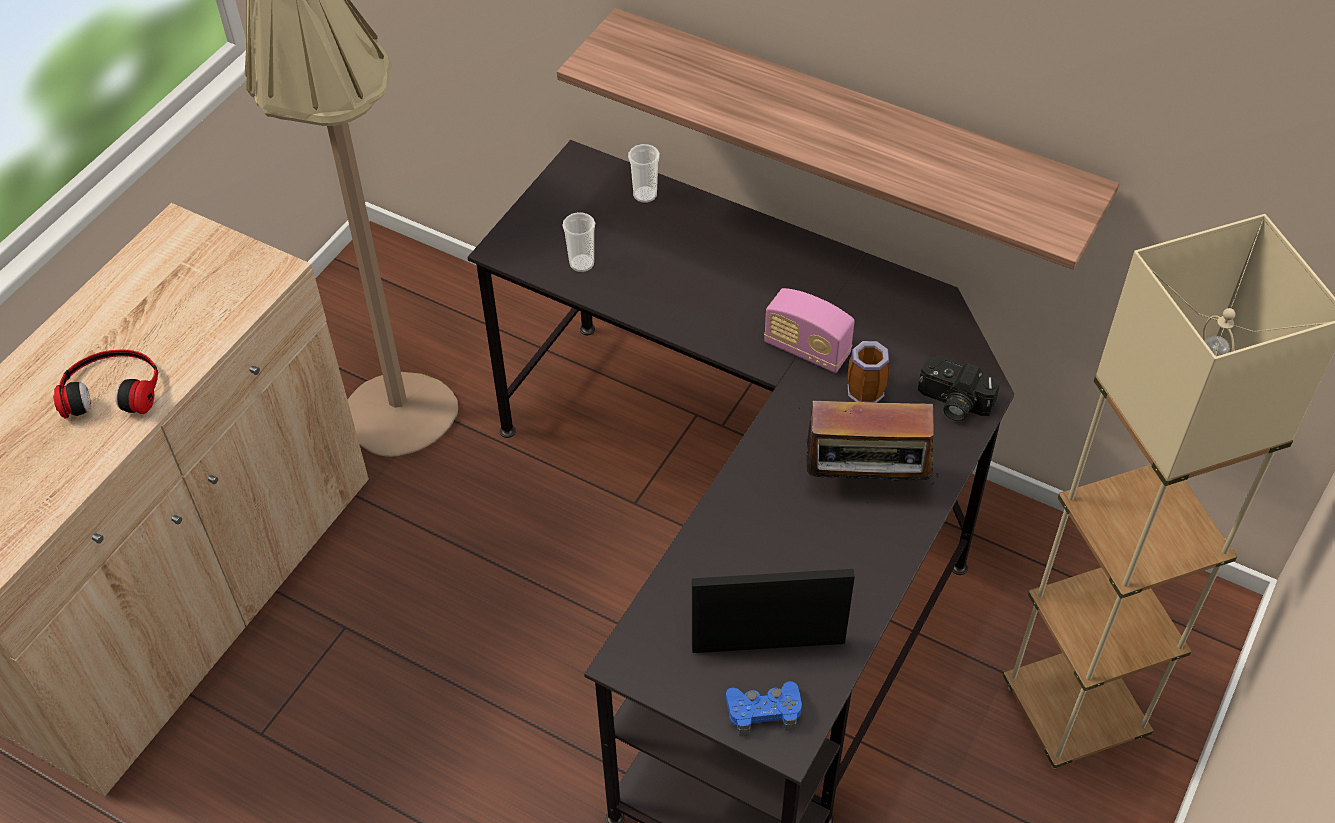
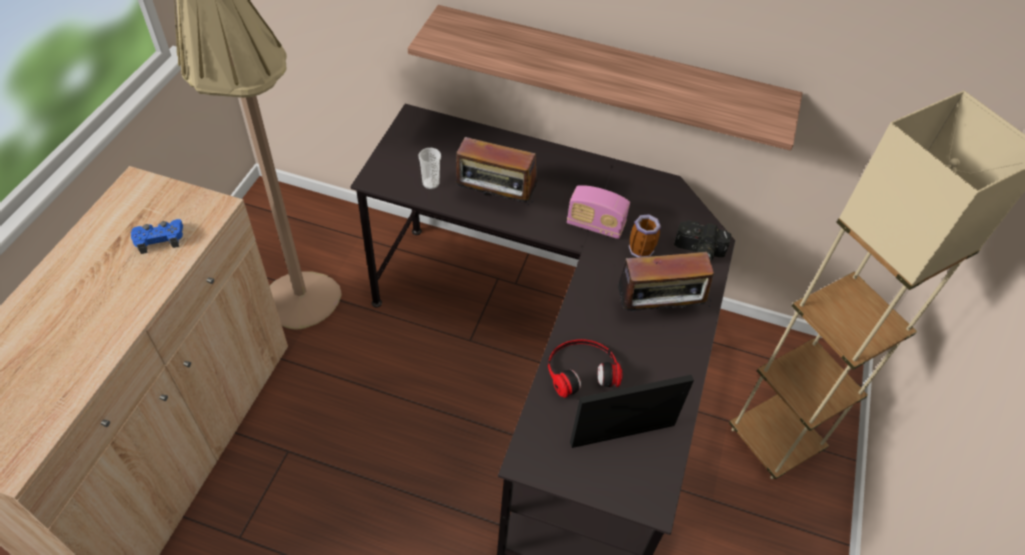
camera: 15 degrees left, 0 degrees up
(112, 388) = (102, 306): headphones -> headphones (581, 369)
(645, 195) = (463, 135): cup -> none
(668, 298) = (495, 201): none -> radio
(763, 711) = (632, 484): blue game controller -> blue game controller (159, 239)

